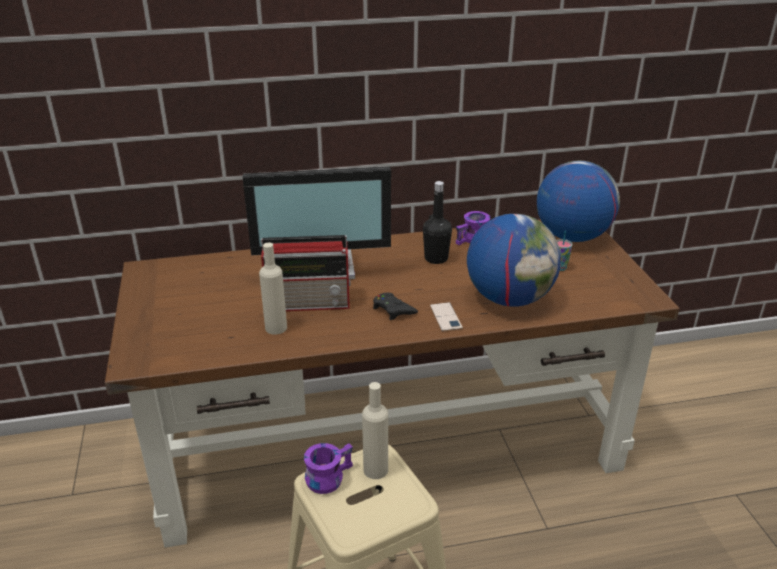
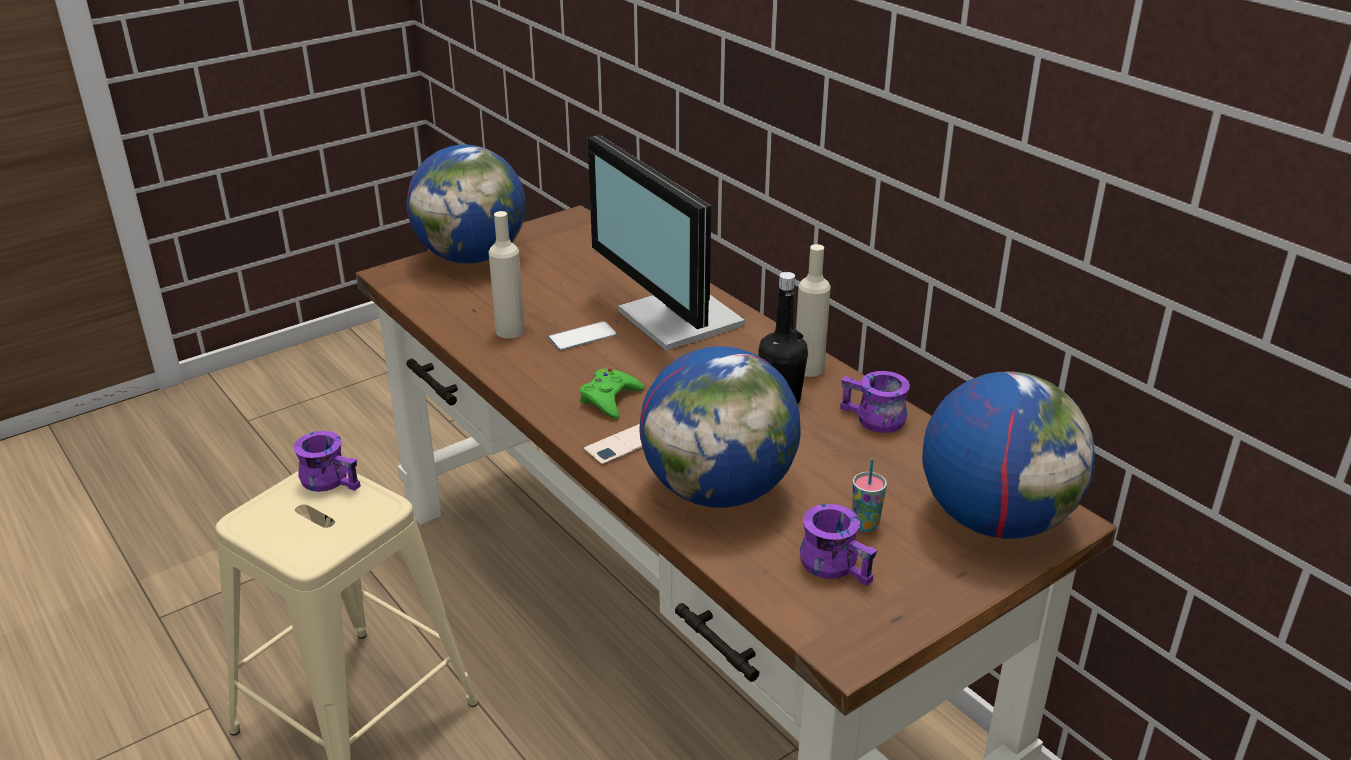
camera: 65 degrees right, 0 degrees up
(149, 322) = (472, 257): none -> globe
(310, 302) = (582, 336): radio -> phone
(375, 469) = (359, 511): beige bottle -> beige bottle (808, 368)
(393, 310) = (610, 399): black game controller -> green game controller
(586, 283) = (838, 563): none -> purple mug

